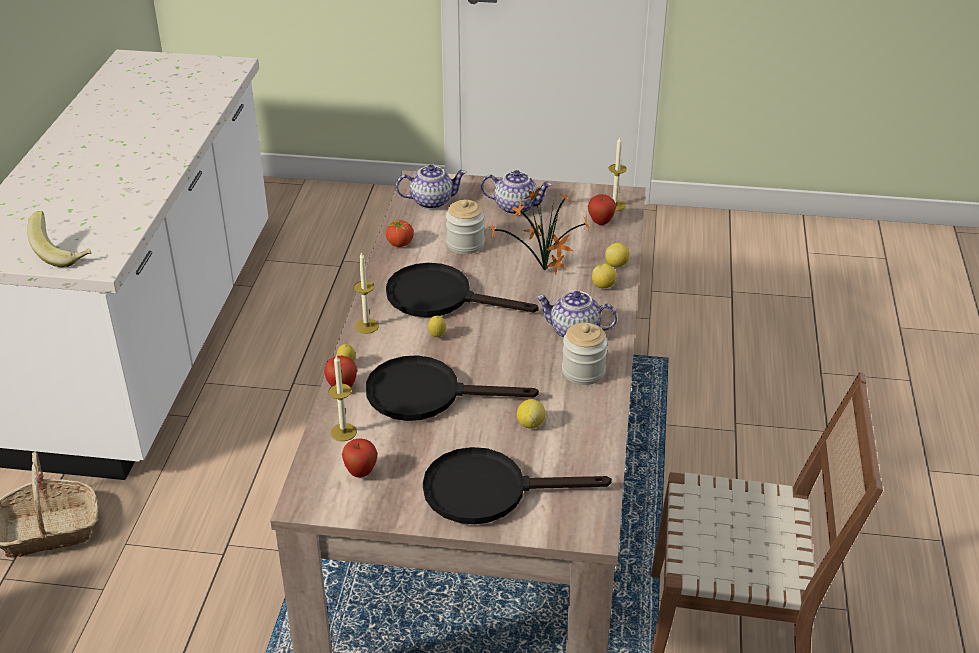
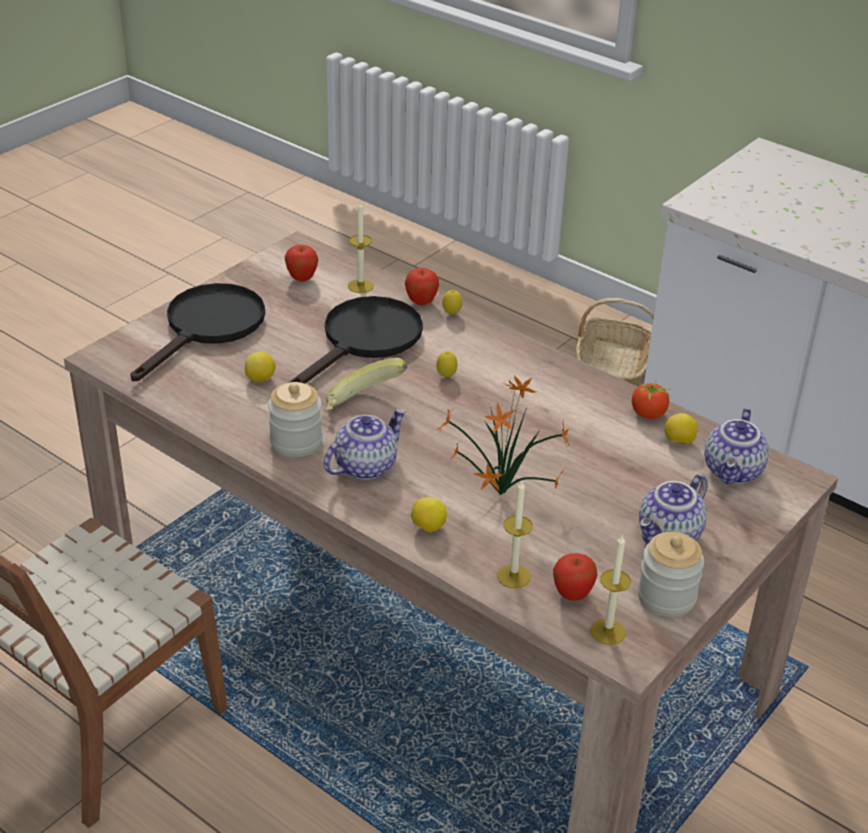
camera: 120 degrees right, 0 degrees up
(63, 254) = (732, 190): banana -> banana (363, 405)
(366, 326) = (504, 343): candle -> candle (513, 576)
(441, 297) = (513, 403): black frying pan -> none
(465, 244) = (609, 459): jar -> jar (666, 597)
(616, 265) = (462, 560): lemon -> lemon (678, 442)

